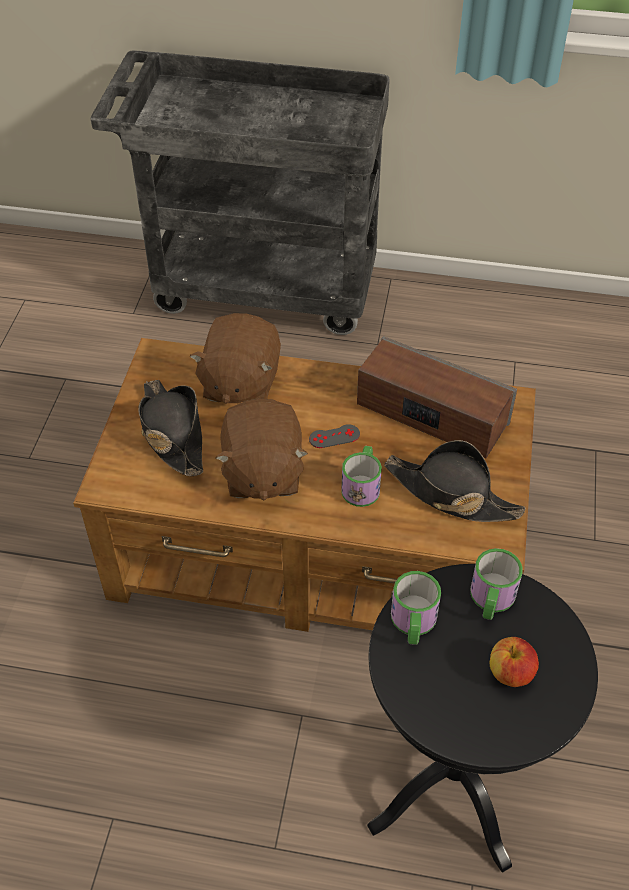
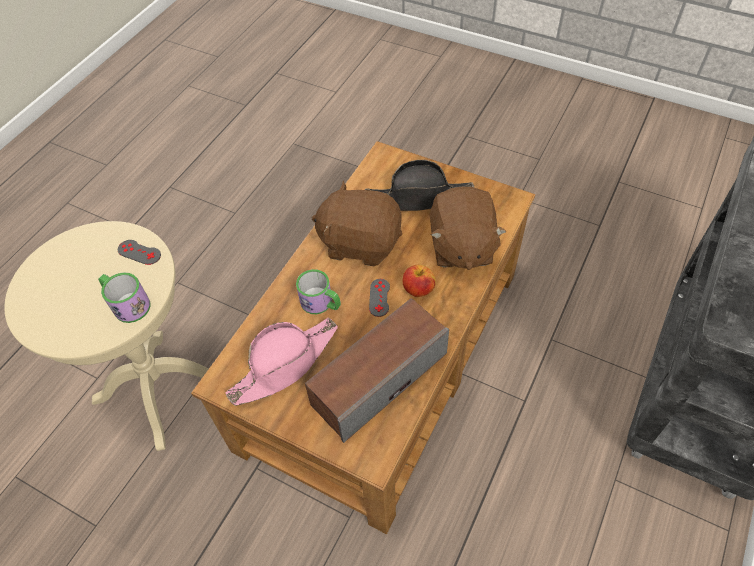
camera: 110 degrees right, 5 degrees up
(240, 383) = (461, 246): brown plush toy -> brown plush toy turned 120 degrees counterclockwise
(413, 623) = (139, 252): mug -> grey game controller
(451, 494) = (285, 364): black hat -> pink hat
(451, 785) = (160, 388): black side table -> beige side table
(510, 673) = (68, 295): apple -> apple (418, 289)

